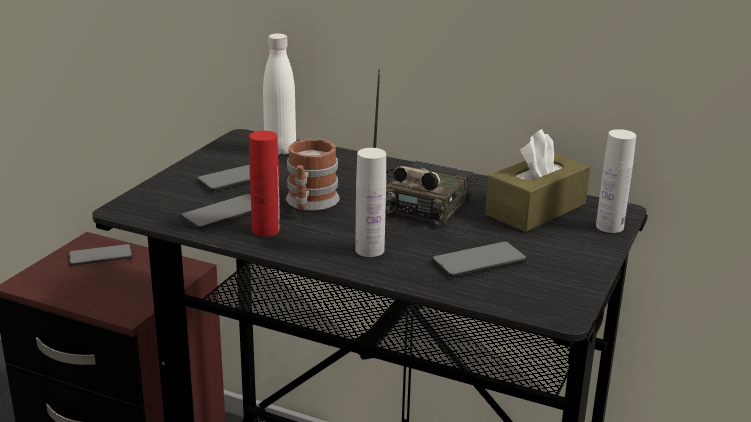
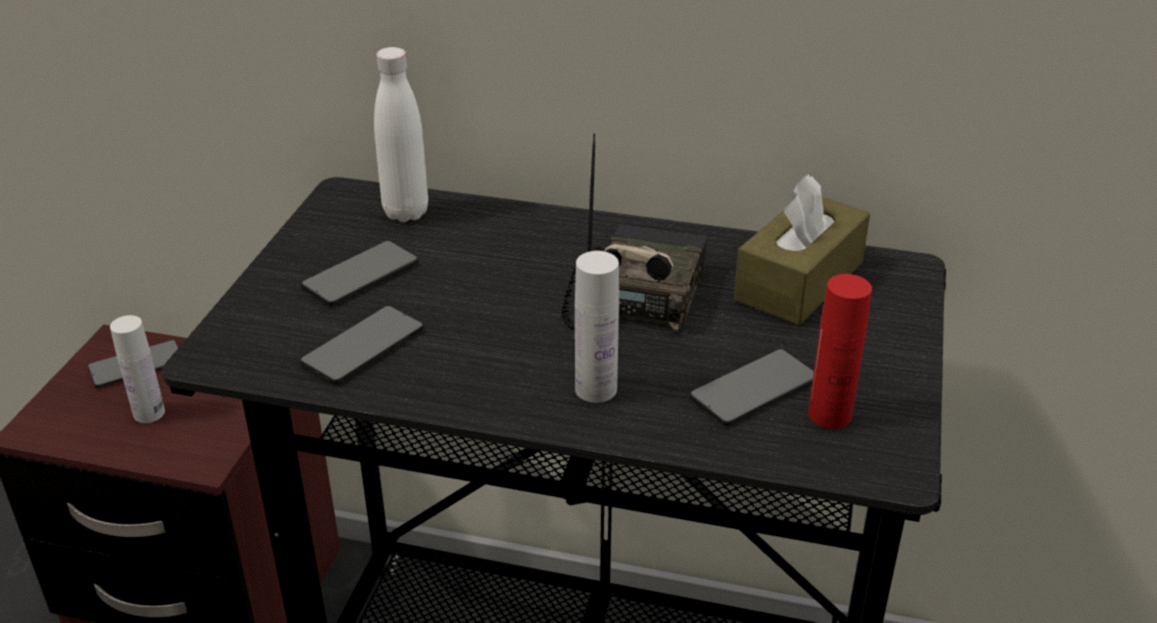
camera: 10 degrees left, 10 degrees up
(266, 230) = (434, 371): red bottle -> red bottle (829, 414)
(310, 204) = (482, 312): mug -> none
(609, 226) = (907, 300): white bottle -> white bottle (149, 413)

